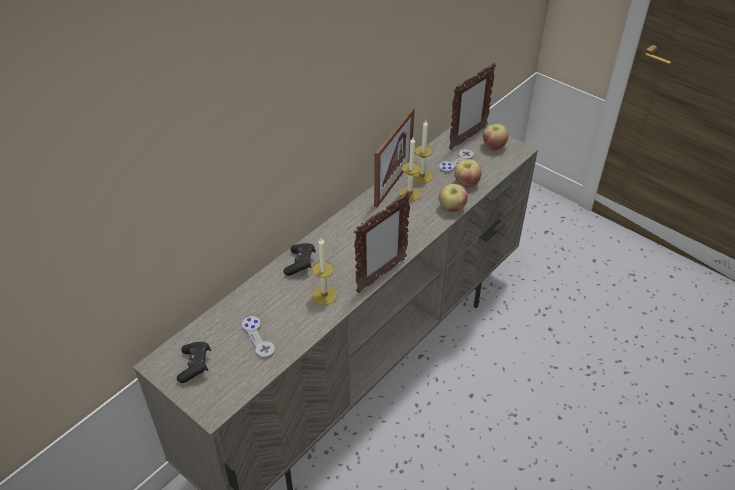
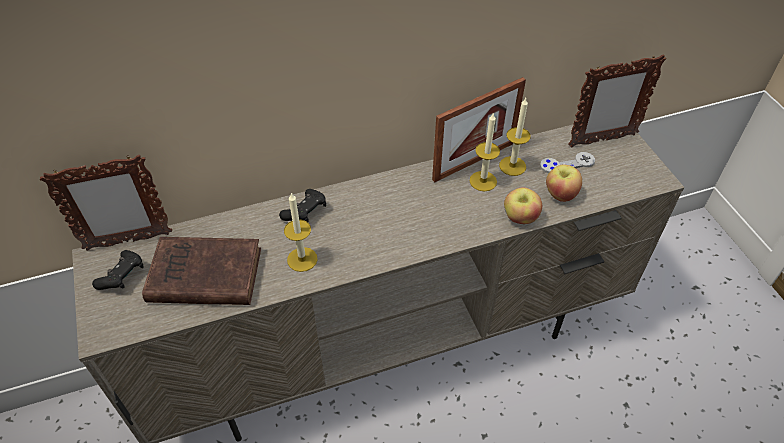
camera: 30 degrees right, 5 degrees up
(258, 338) = (202, 275): grey game controller -> brown book
(381, 275) = (378, 264): picture frame -> picture frame (127, 241)
(493, 146) = (628, 162): apple -> none

